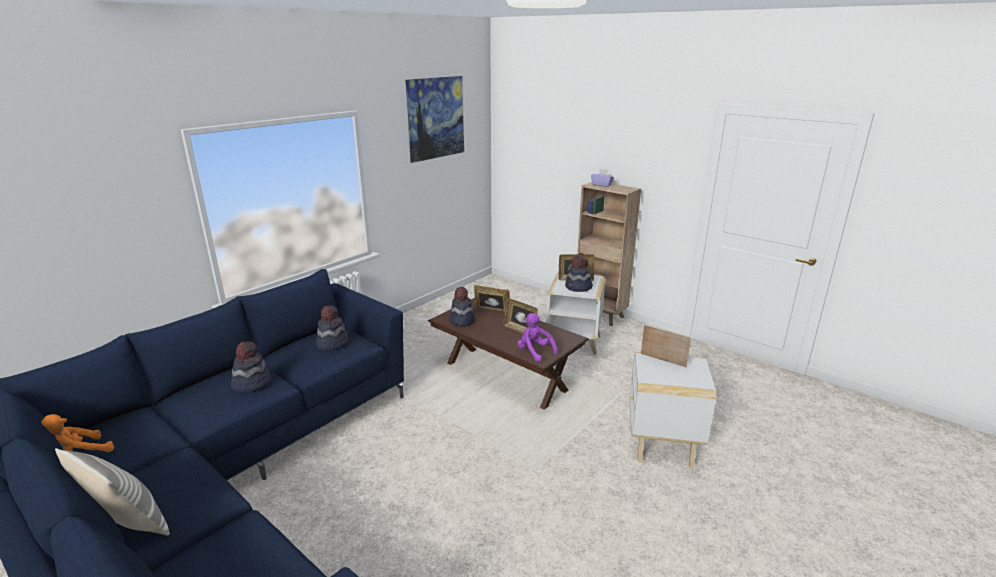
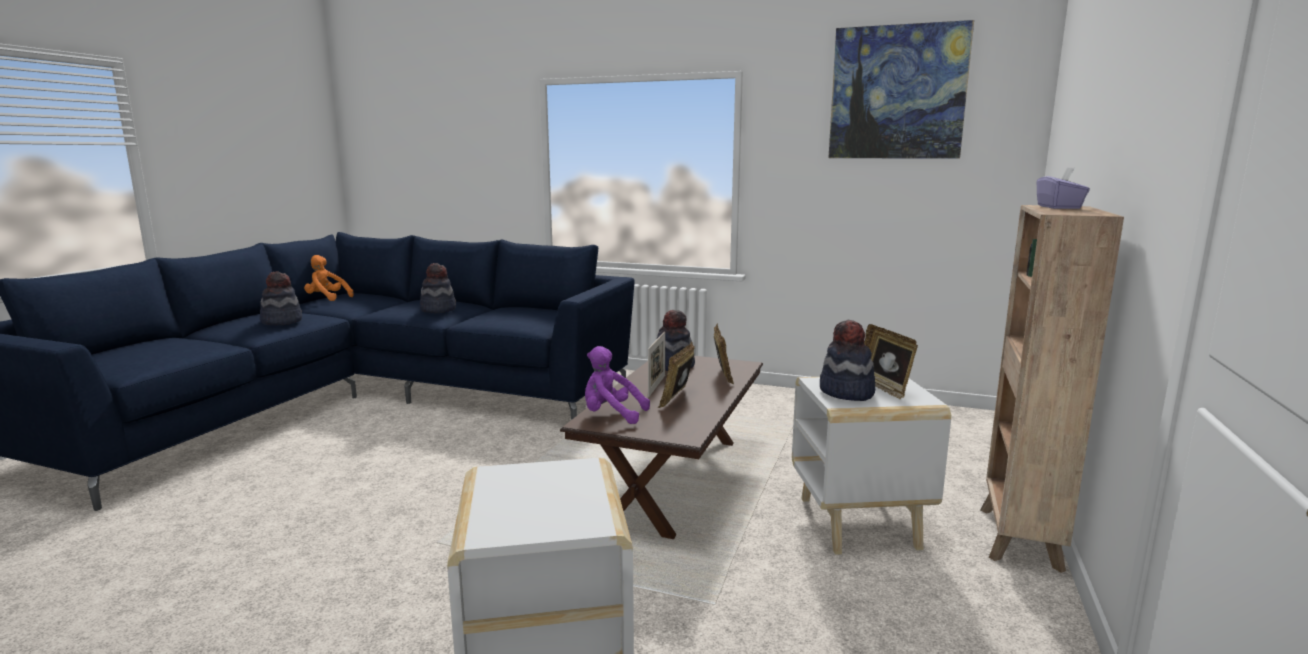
camera: 70 degrees right, 10 degrees down
(129, 524) = (237, 321): pillow -> none
(332, 343) = (529, 316): hat -> hat (282, 321)
(534, 352) = (611, 415): purple plush toy -> purple plush toy turned 105 degrees counterclockwise
(663, 360) = (578, 484): picture frame -> picture frame (656, 386)

